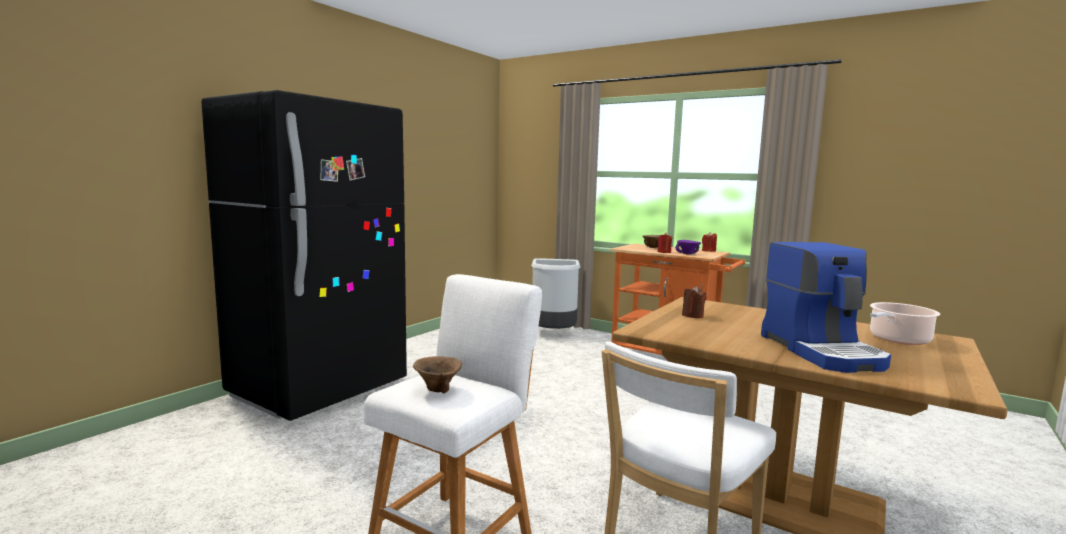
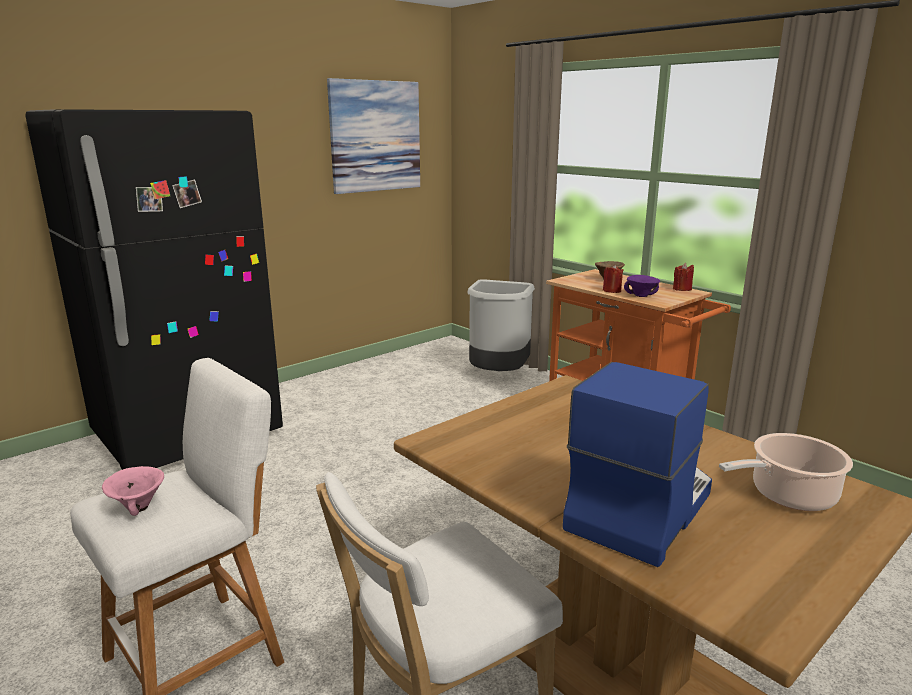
camera: 15 degrees right, 10 degrees up
(437, 389) = (138, 507): brown bowl -> pink bowl
(450, 147) = (375, 136): none -> picture
(692, 315) = (535, 416): brown candle -> none
(822, 351) = (638, 509): coffee machine -> coffee machine turned 150 degrees counterclockwise

